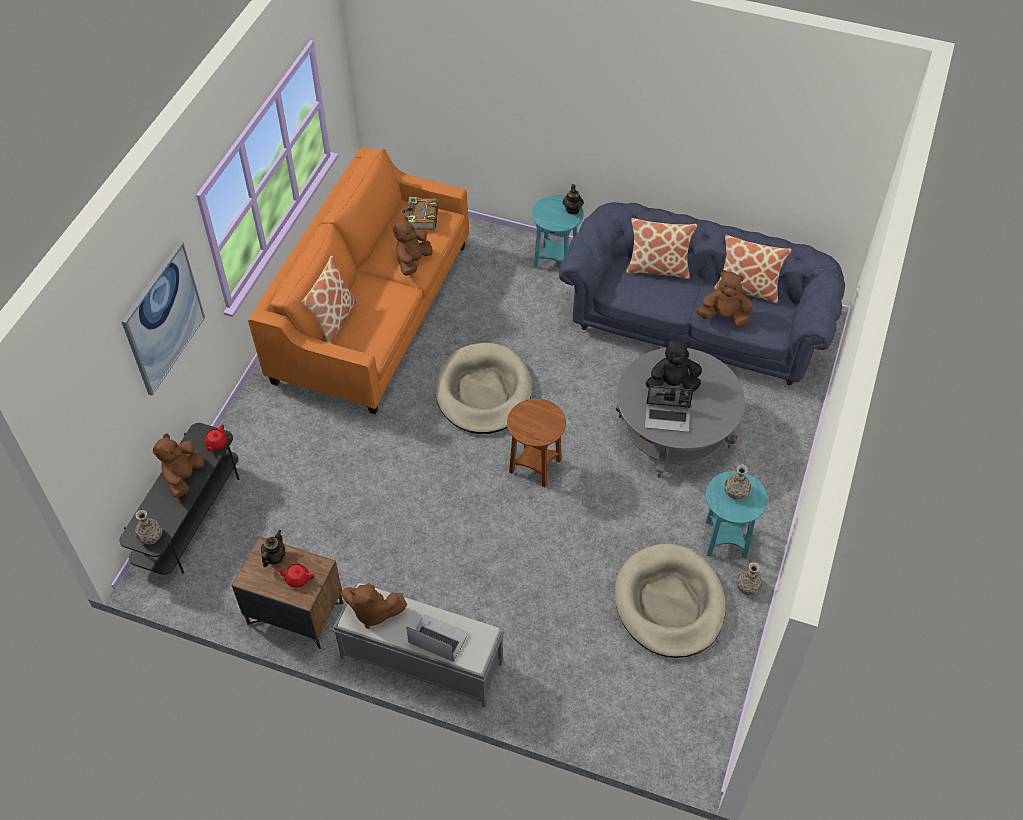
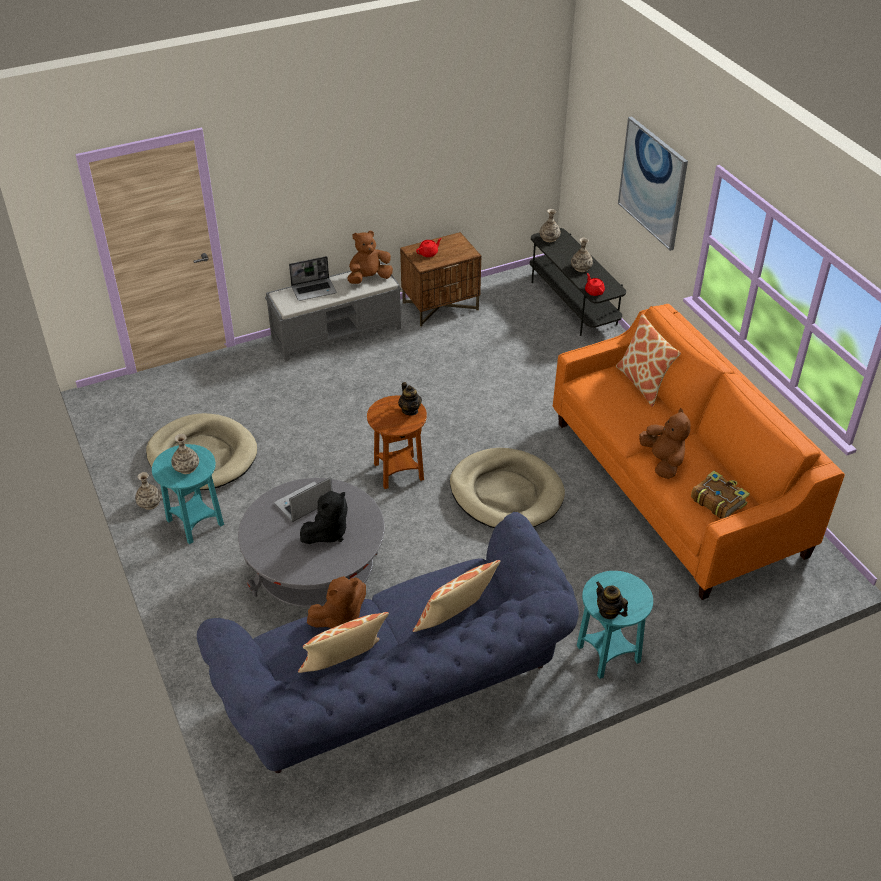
camera: 135 degrees right, 10 degrees down
(183, 477) = (581, 268): brown plush toy -> vase
(274, 557) = (456, 253): teapot -> teapot (410, 410)

